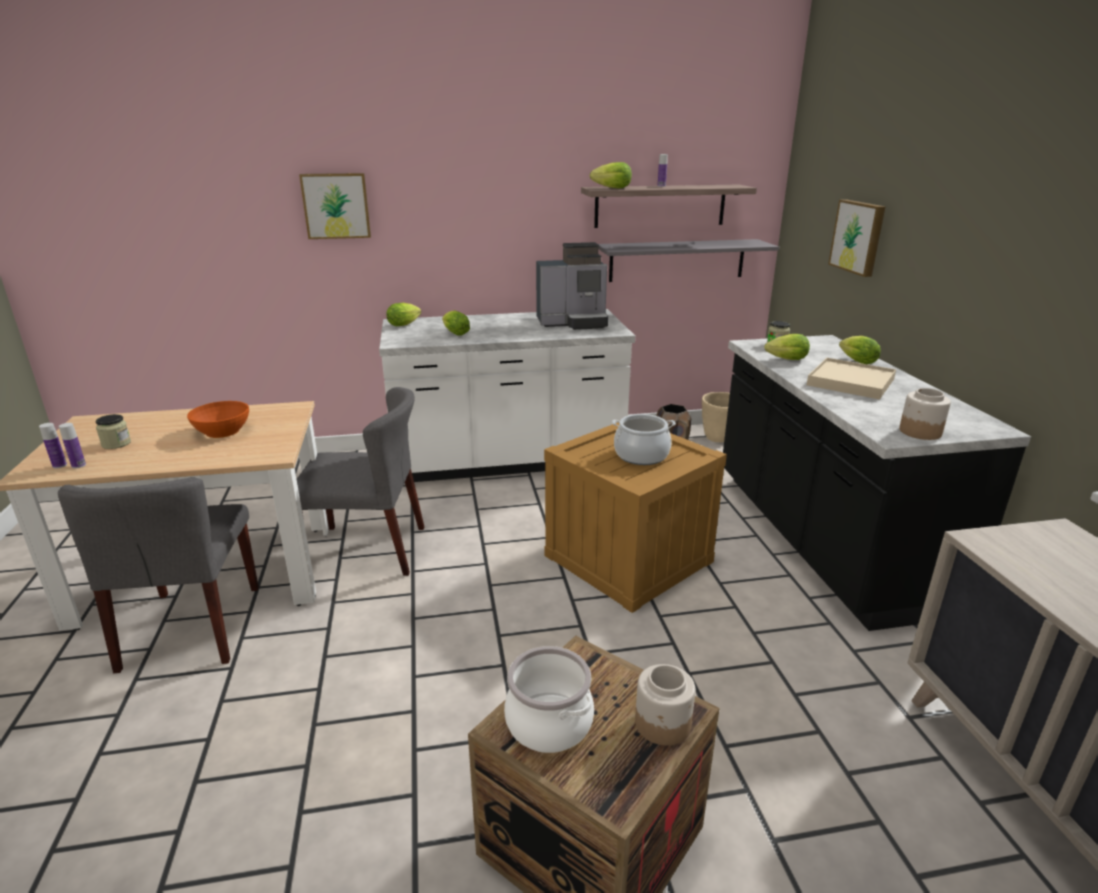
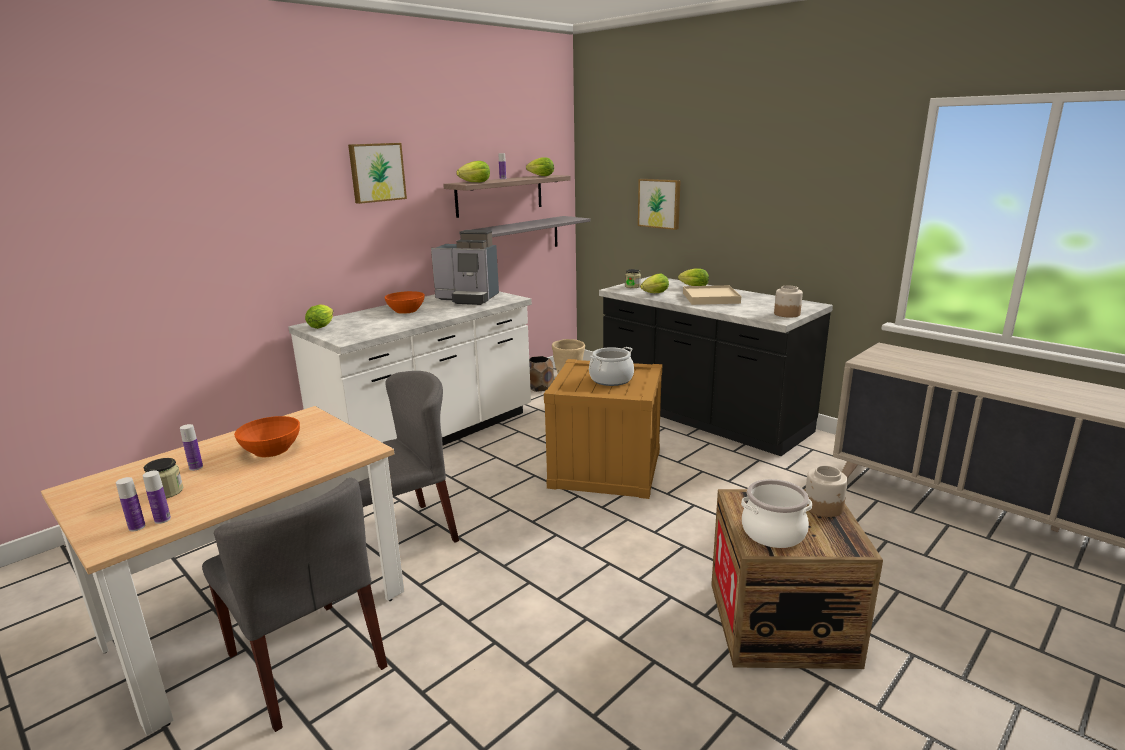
camera: 35 degrees left, 5 degrees down
(162, 429) = (196, 467): none -> bottle
(336, 206) = (231, 217): picture -> picture (376, 172)
(454, 333) = (385, 323): lettuce -> lettuce (539, 176)
(495, 324) = (406, 310): none -> orange bowl
(573, 323) = (468, 298): coffee machine -> coffee machine turned 60 degrees clockwise

